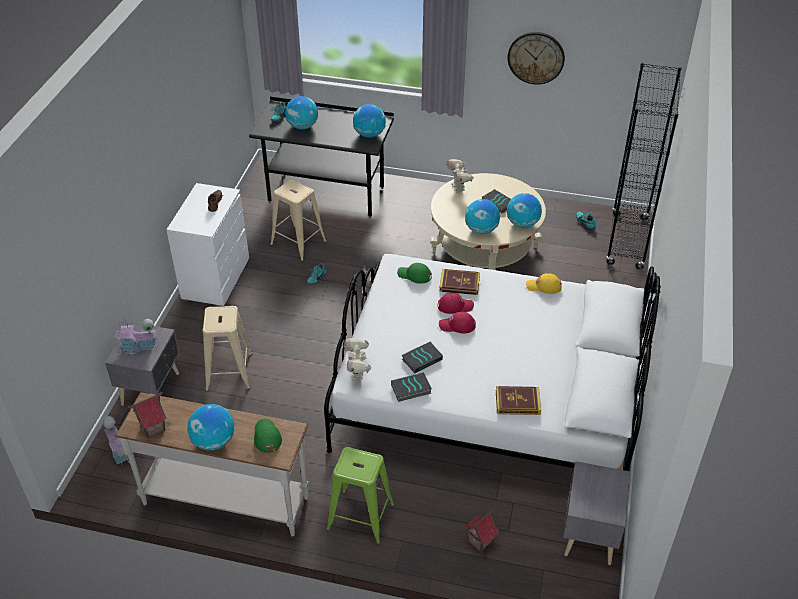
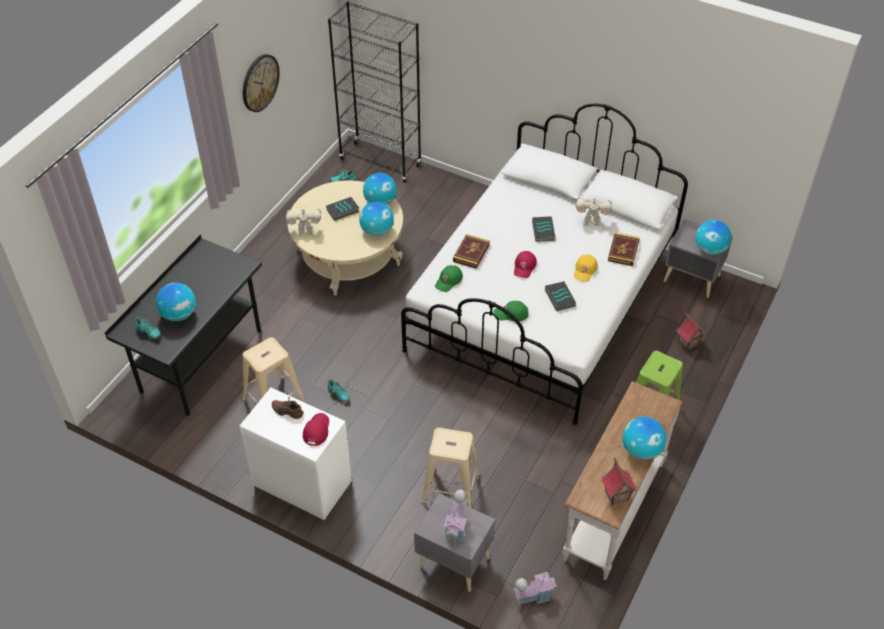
camera: 75 degrees left, 5 degrees up
(266, 437) = (643, 411): green cap -> green cap (511, 314)
(357, 373) = (565, 344): toy robot -> toy robot (591, 222)
(369, 134) = (225, 263): globe -> globe (710, 249)
(410, 390) = (593, 313): book -> book (544, 231)
(455, 306) = (499, 262): red cap -> red cap (316, 430)
(543, 286) = (493, 201): yellow cap -> yellow cap (585, 270)

